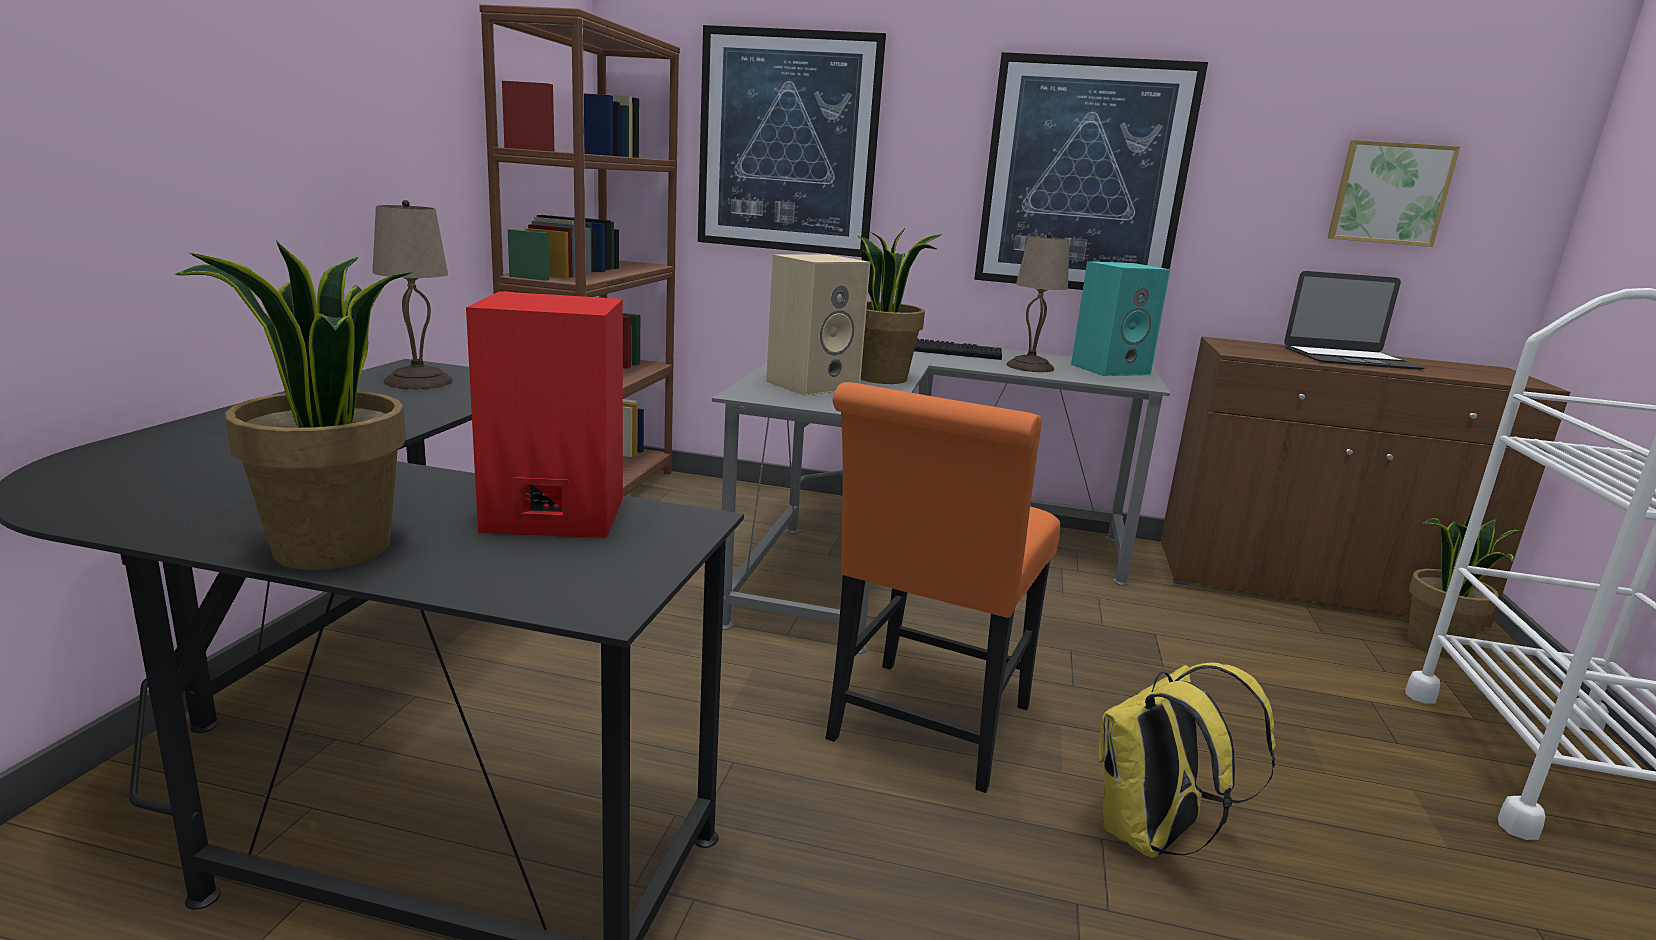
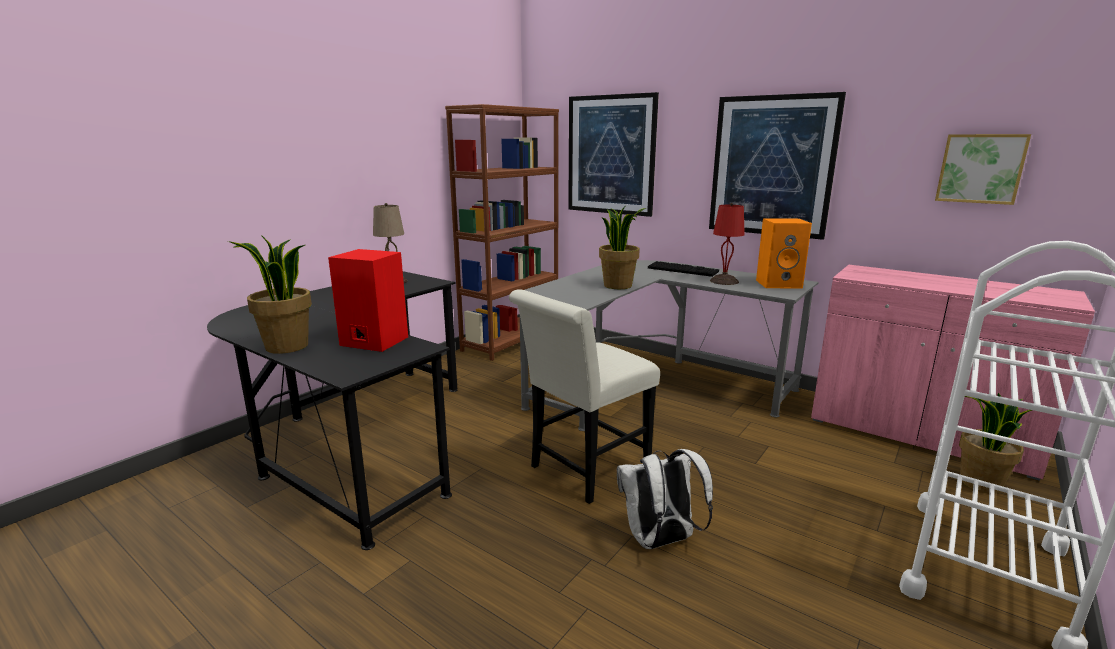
camera: 25 degrees right, 0 degrees up
(813, 384) = (573, 288): beige speaker -> none
(924, 730) = (583, 471): orange chair -> white chair
(1030, 367) = (724, 281): beige table lamp -> red table lamp
(1110, 369) = (779, 284): turquoise speaker -> orange speaker
(1151, 837) = (660, 541): yellow backpack -> white backpack
(1310, 585) = (919, 433): brown cabinet -> pink cabinet
(1350, 358) = (939, 282): laptop -> none

